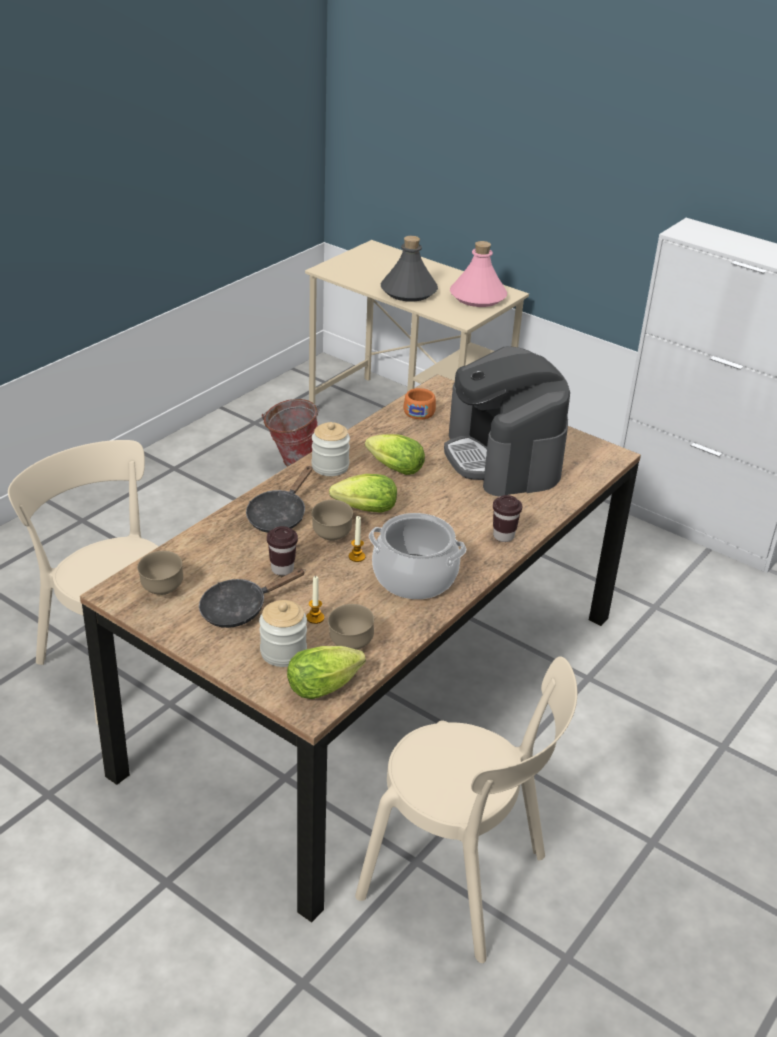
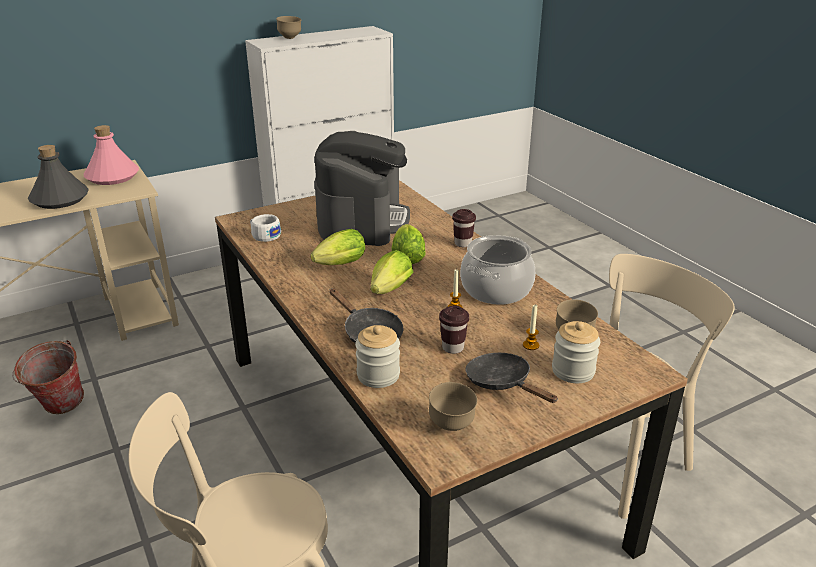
camera: 65 degrees left, 5 degrees down
(239, 609) = (502, 383): black frying pan -> black frying pan turned 150 degrees clockwise
(327, 686) = (623, 358): lettuce -> lettuce (407, 256)
(330, 466) = (311, 292): jar -> jar (378, 375)
(331, 537) = (419, 314): brown bowl -> brown bowl (290, 38)
(420, 411) = (264, 235): orange cup -> white cup
(503, 458) = (362, 220): coffee machine -> coffee machine turned 90 degrees counterclockwise

